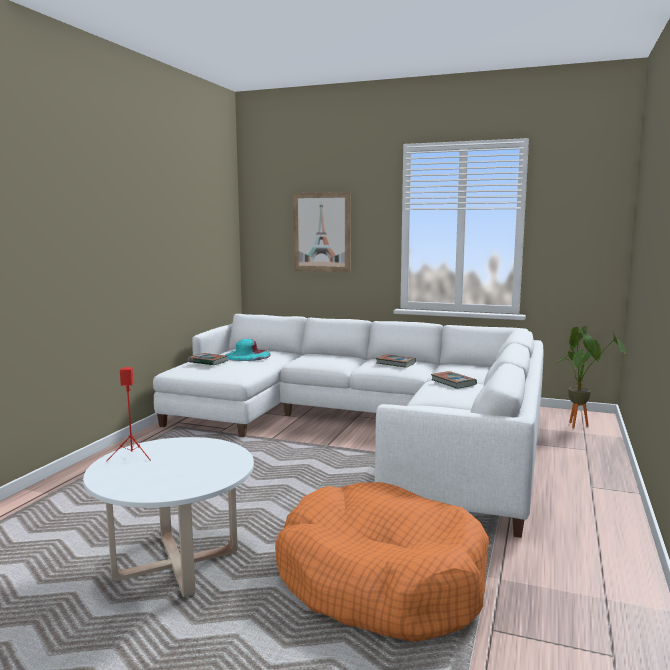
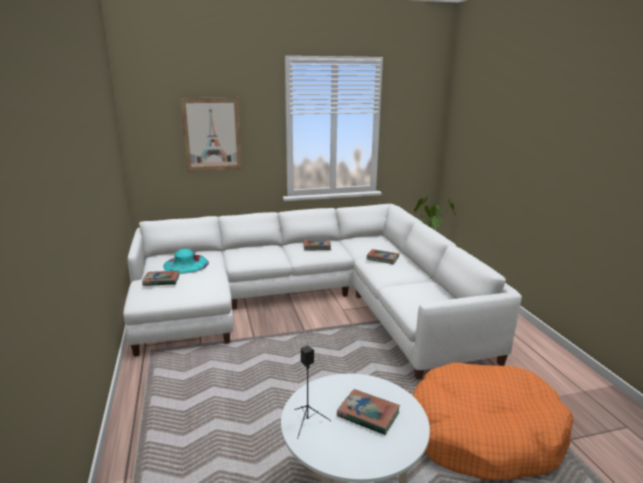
camera: 35 degrees left, 10 degrees up
(132, 456) = (308, 422): red speaker -> black speaker
(185, 466) = (368, 415): none -> book

